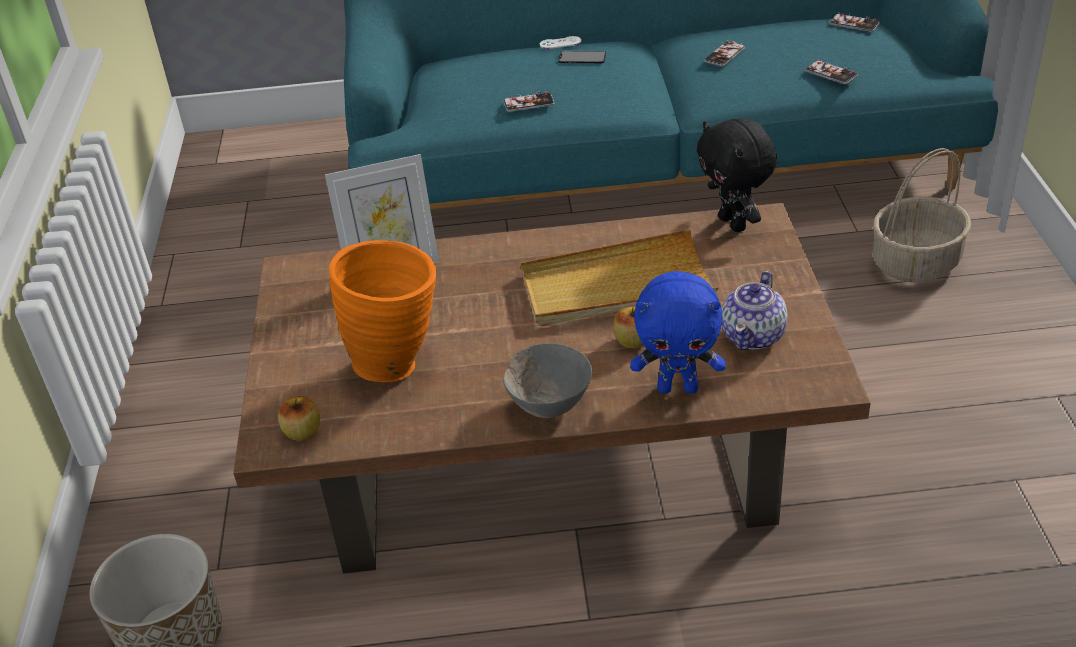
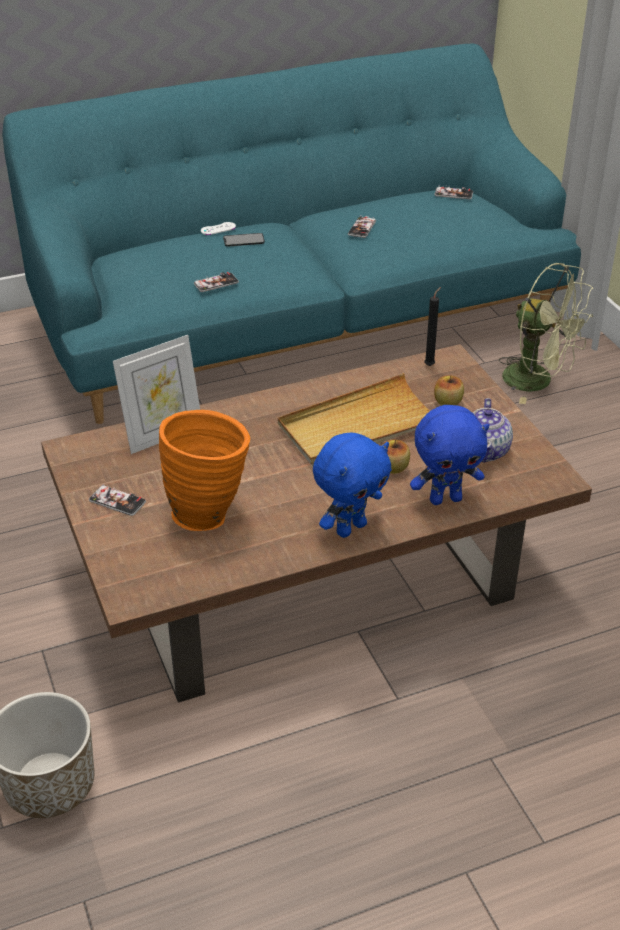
camera: 20 degrees left, 0 degrees up
(302, 432) = (154, 582): apple -> apple (447, 402)
(548, 405) = (350, 528): grey bowl -> blue plush toy
(734, 223) = (430, 365): black plush toy -> black candle
(831, 73) = (453, 236): phone -> phone (117, 501)
(915, 262) = (538, 381): basket -> green fan

